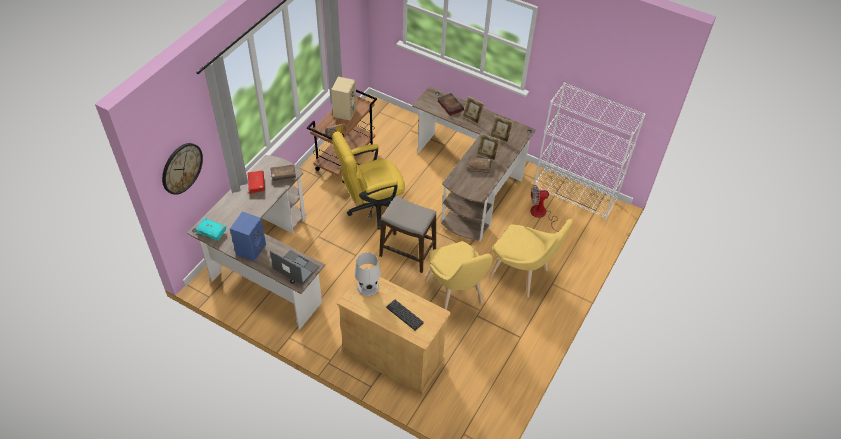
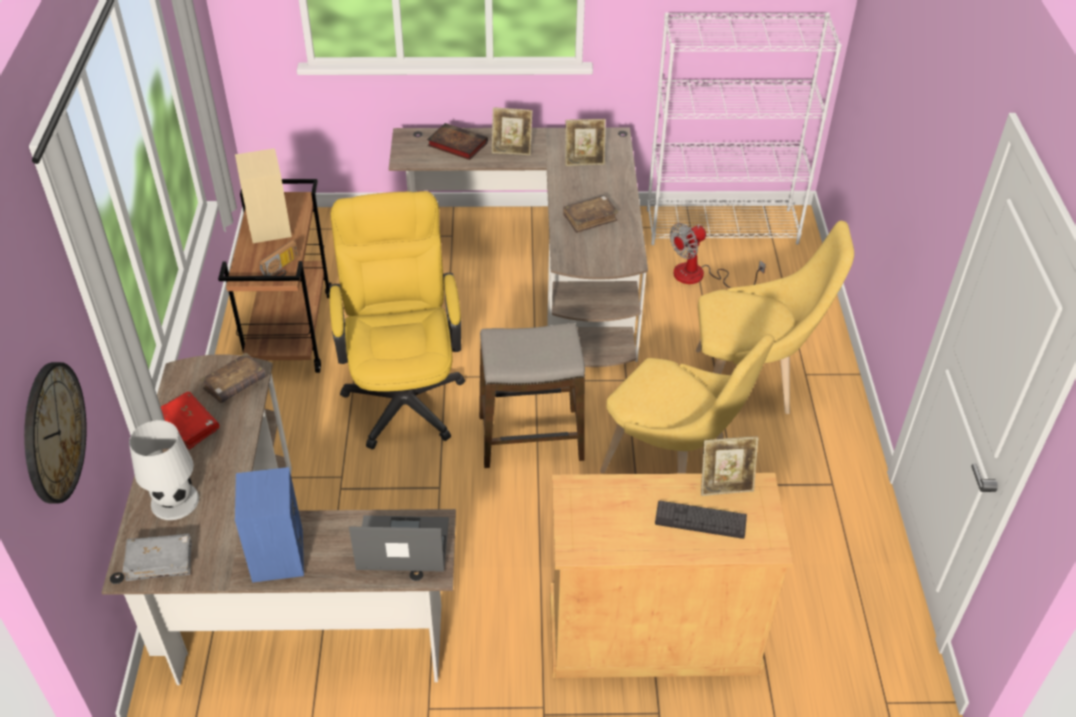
camera: 30 degrees left, 5 degrees down
(211, 231) = (160, 561): turquoise book -> grey book
(368, 287) = (589, 504): white table lamp -> white table lamp (175, 501)
(371, 208) = (404, 392): yellow office chair -> yellow office chair turned 135 degrees clockwise
(487, 155) = (587, 196): picture frame -> picture frame (725, 485)

